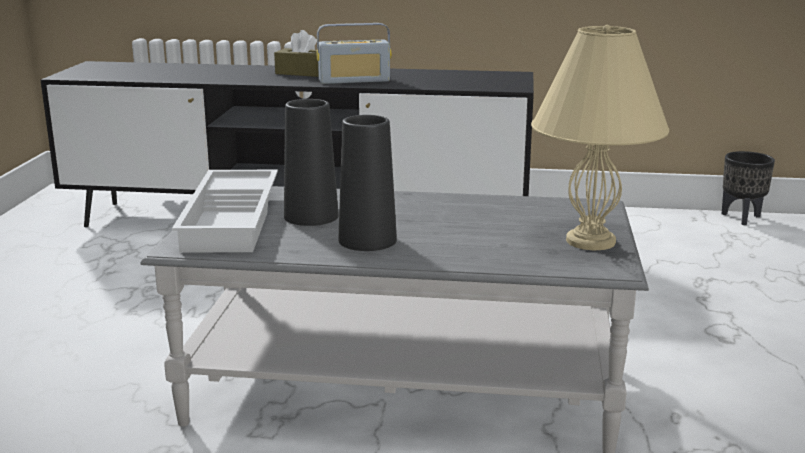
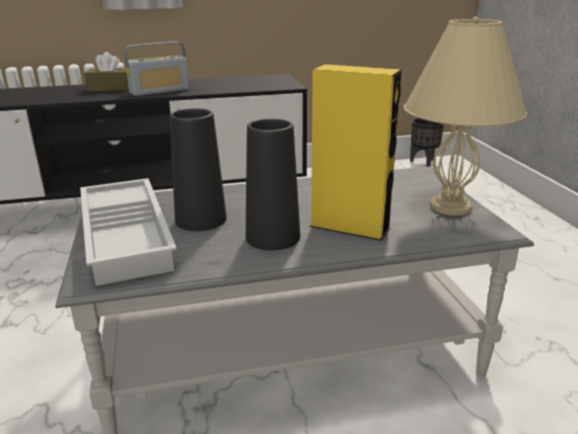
camera: 20 degrees left, 5 degrees up
(455, 243) = (349, 227): none -> yellow speaker

